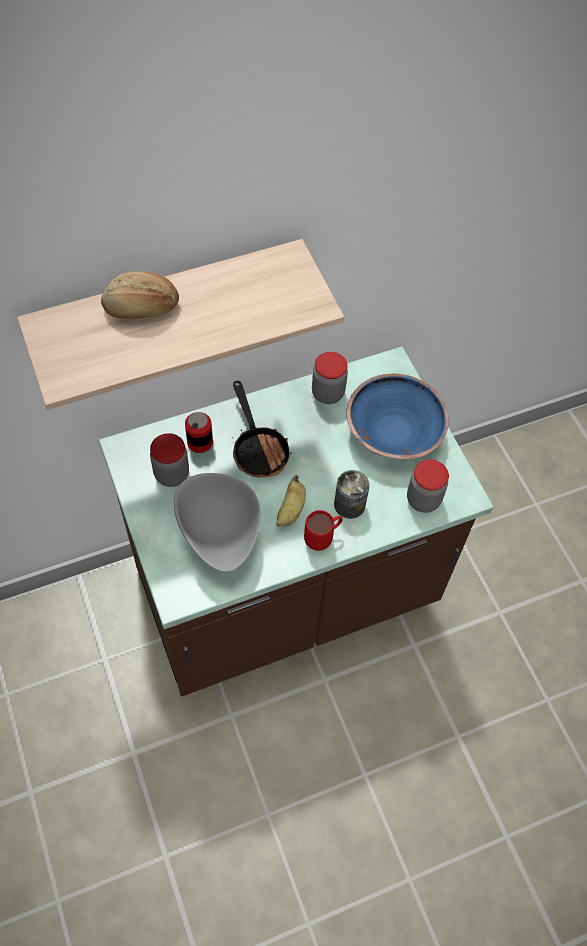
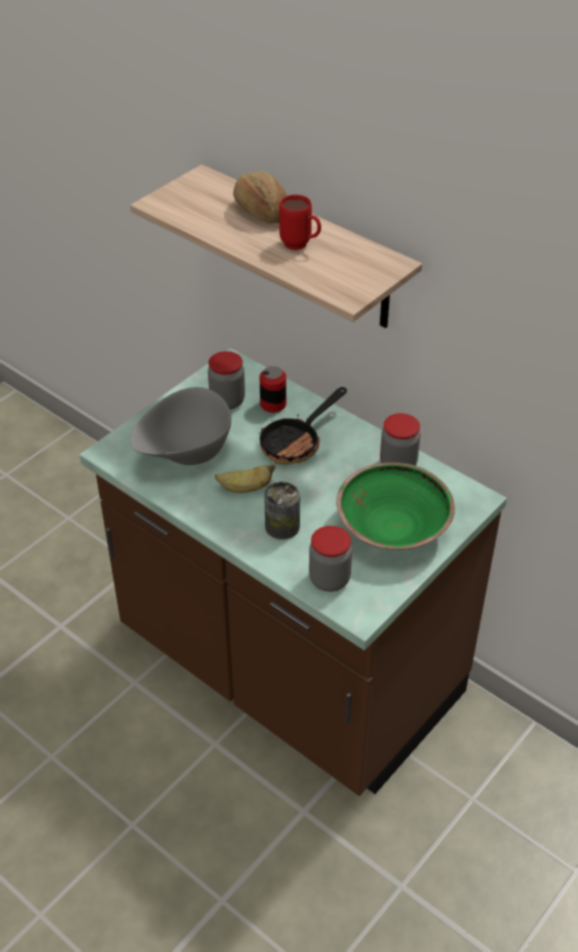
camera: 65 degrees right, 15 degrees down
(323, 539) = (230, 522): red mug -> red mug (300, 246)
(393, 432) = (392, 528): blue bowl -> green bowl

